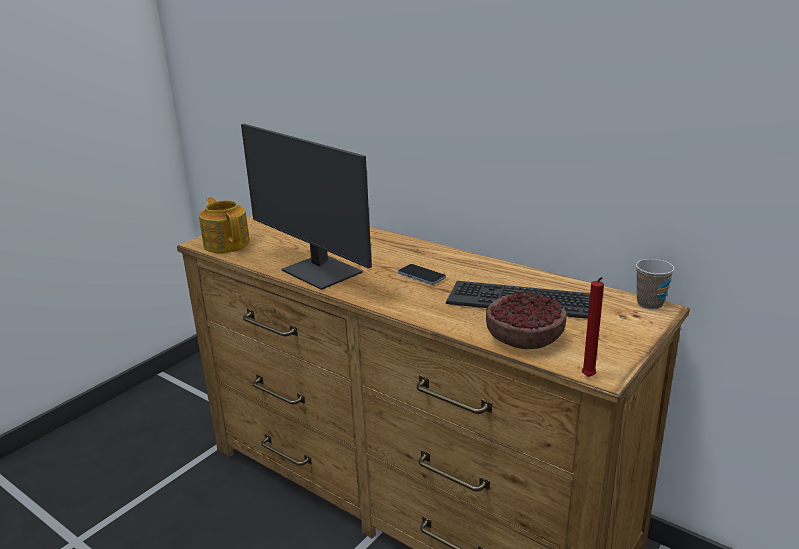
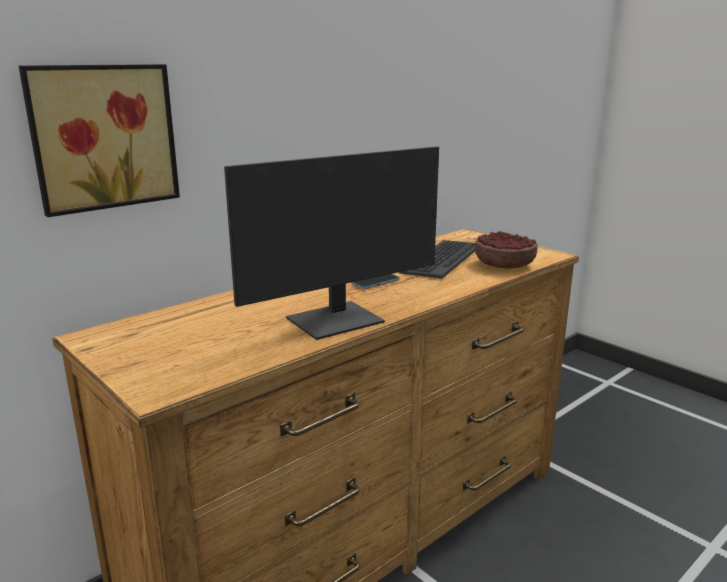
camera: 80 degrees left, 5 degrees down
(227, 243) = (184, 374): teapot -> none
(314, 88) = (103, 137): none -> picture
(588, 378) = (559, 258): red candle -> none
(649, 303) = (459, 233): cup -> none

